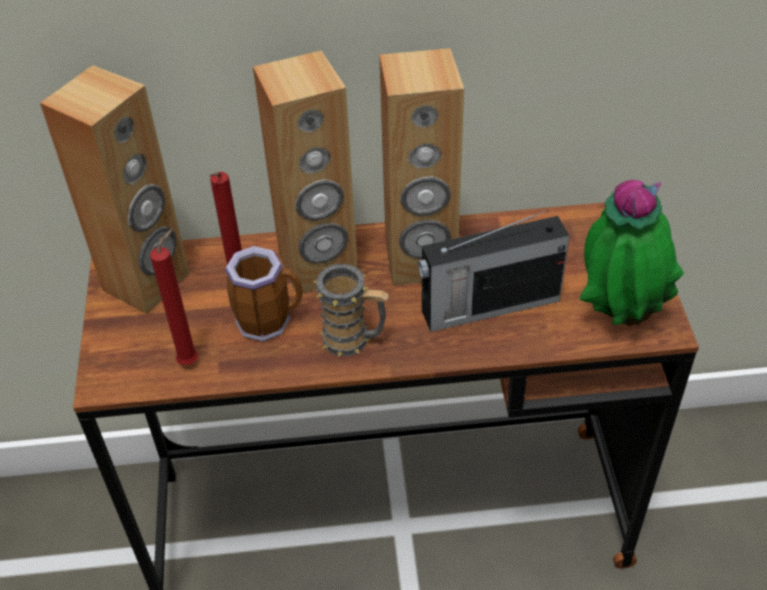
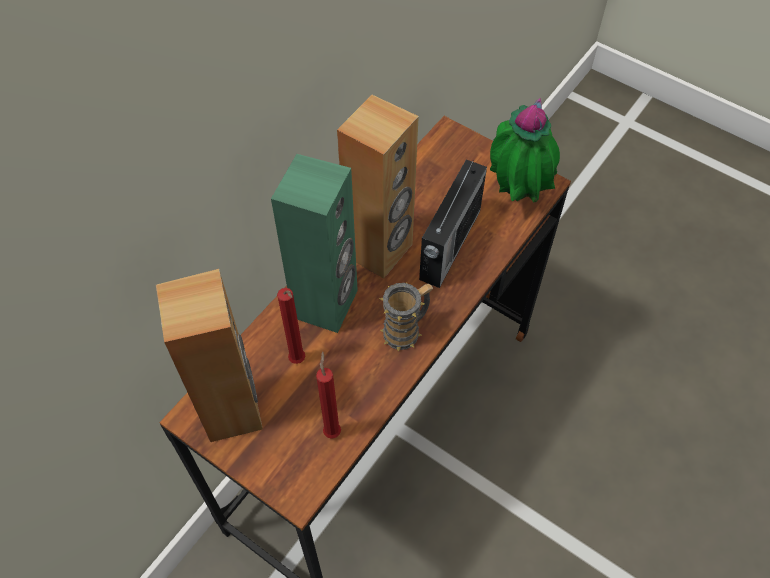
camera: 50 degrees left, 10 degrees up
(269, 320) = (343, 363): mug -> none
(318, 267) = (326, 304): brown speaker -> green speaker

